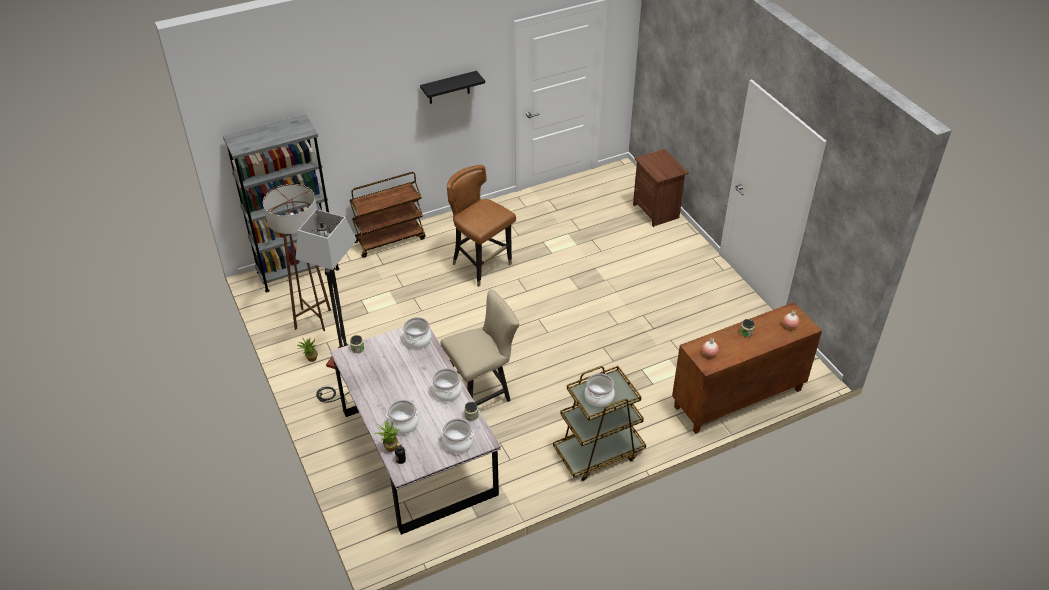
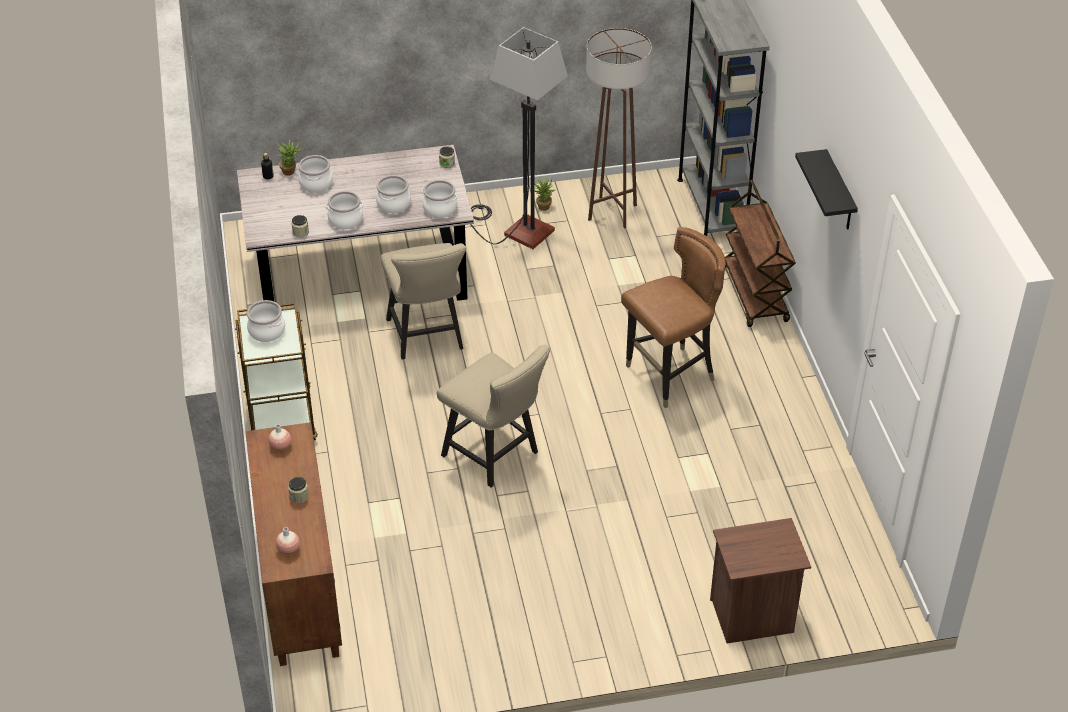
camera: 105 degrees right, 0 degrees up
(458, 442) = (268, 218): cooking pot -> cooking pot (394, 204)
(585, 331) = (495, 456): none -> beige chair

